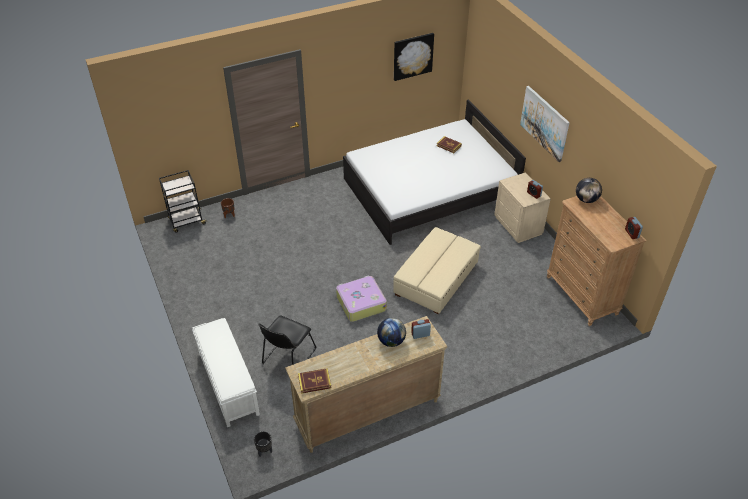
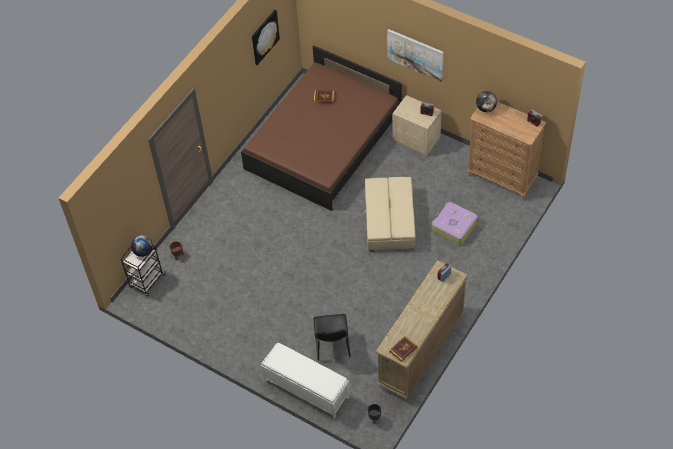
camera: 30 degrees left, 10 degrees up
(360, 303) = (349, 272): suitcase -> suitcase (453, 227)
(391, 341) = (429, 292): globe -> globe (143, 252)
(429, 190) = (323, 143): white bed -> brown bed

